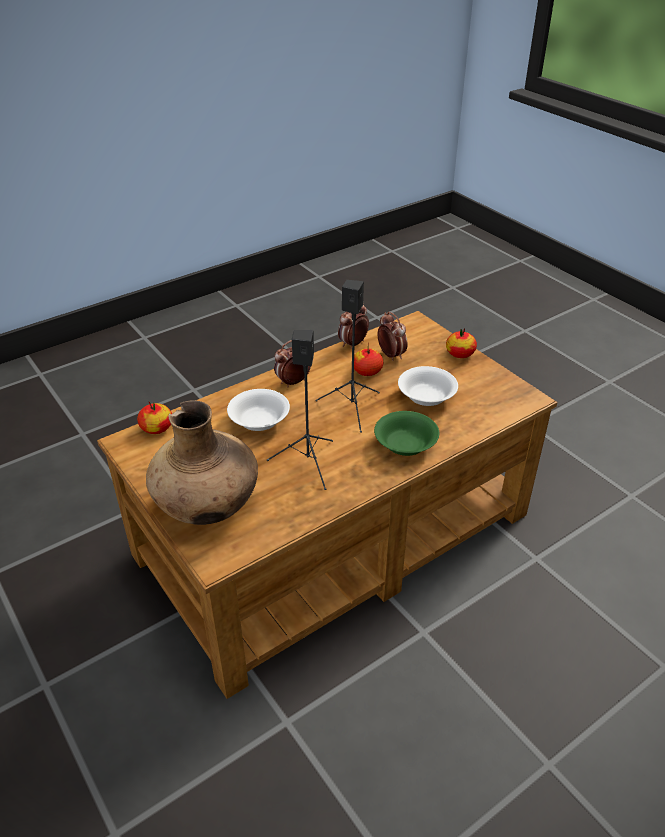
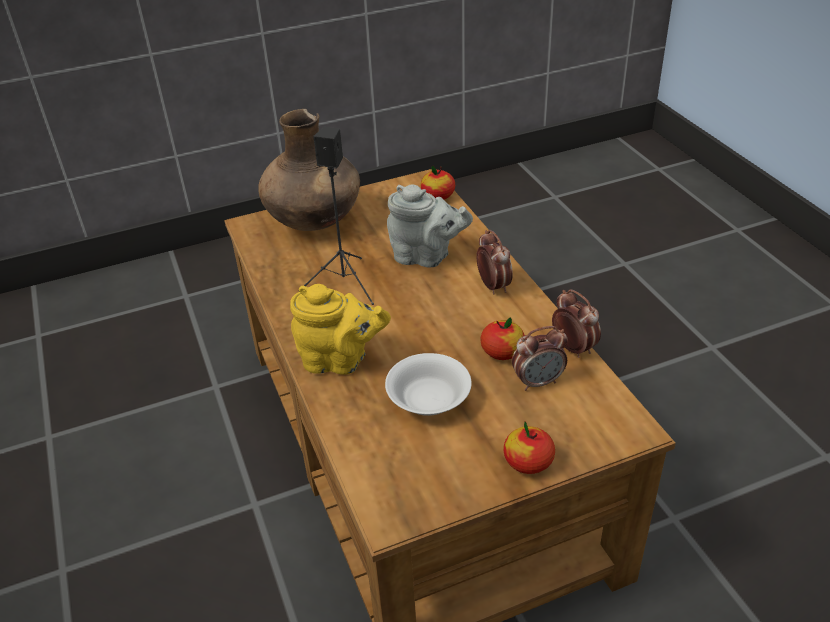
camera: 105 degrees right, 0 degrees up
(259, 421) = (426, 257): white bowl -> grey teapot
(352, 407) = (428, 327): black speaker -> none
(405, 445) = (340, 360): green bowl -> yellow teapot

